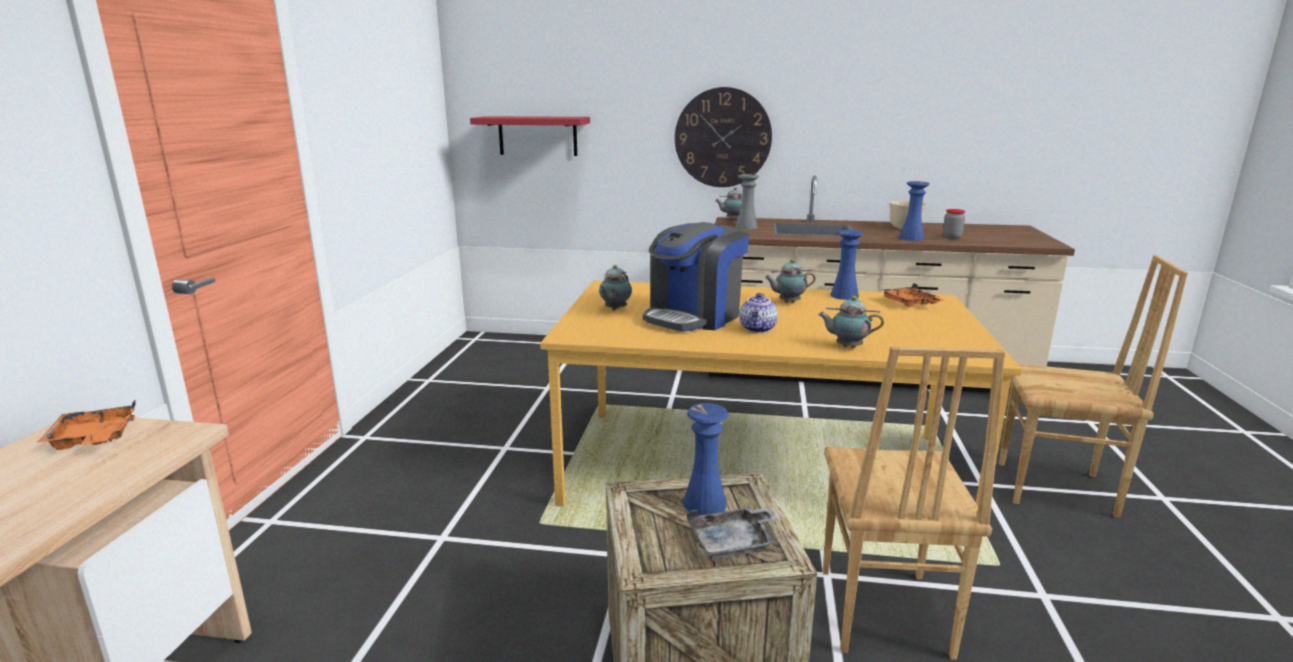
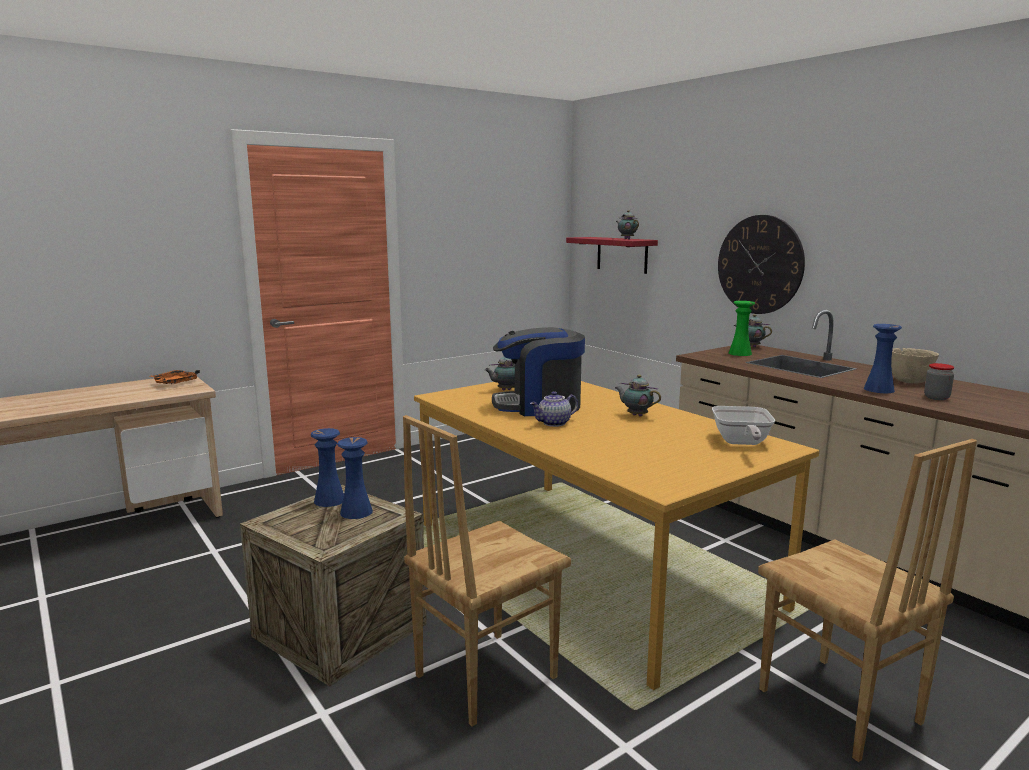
camera: 45 degrees right, 5 degrees down
(733, 544) = (321, 532): grey tray -> none
(746, 227) = (740, 353): grey vase -> green vase
(844, 295) = (701, 423): blue vase -> blue vase (329, 500)
(846, 347) = (576, 450): teapot -> teapot (626, 239)
(910, 304) = (741, 443): orange tray -> frying pan

